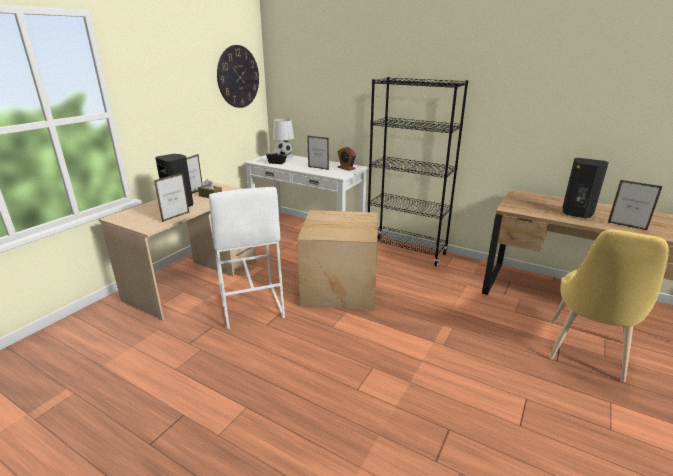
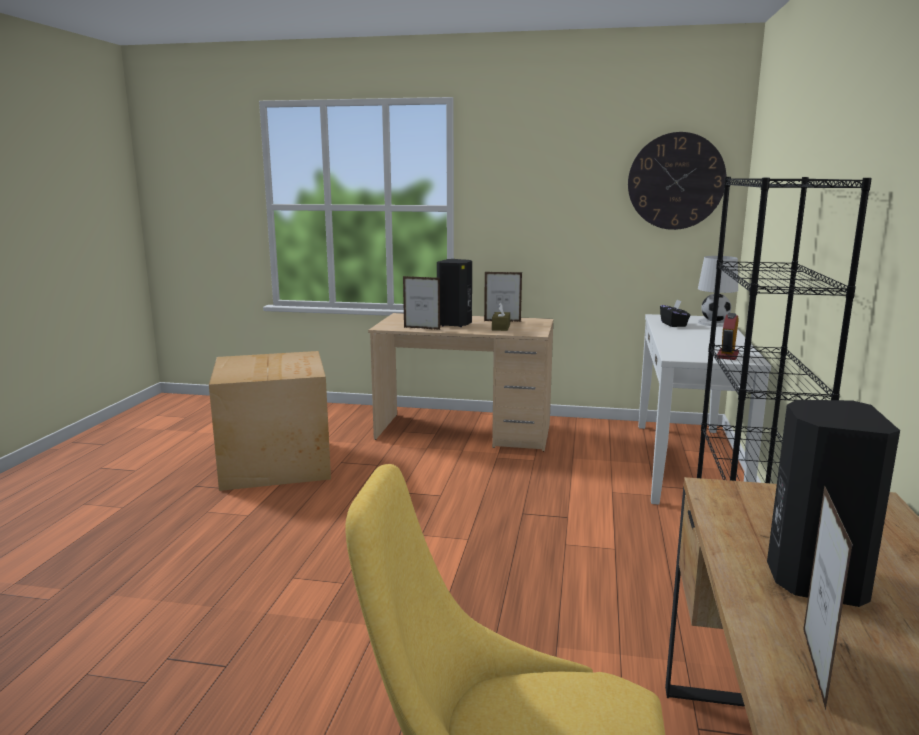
camera: 70 degrees right, 10 degrees down
(250, 305) = (435, 473): white stool -> none
(318, 168) = (691, 343): picture frame -> none
(339, 287) = (532, 521): cardboard box -> cardboard box (277, 463)

